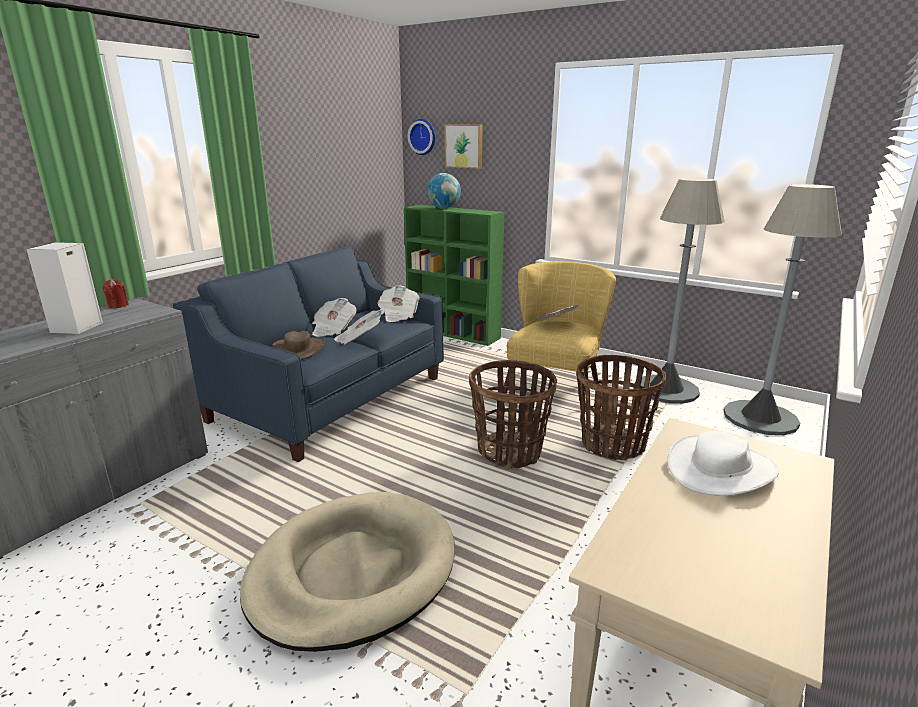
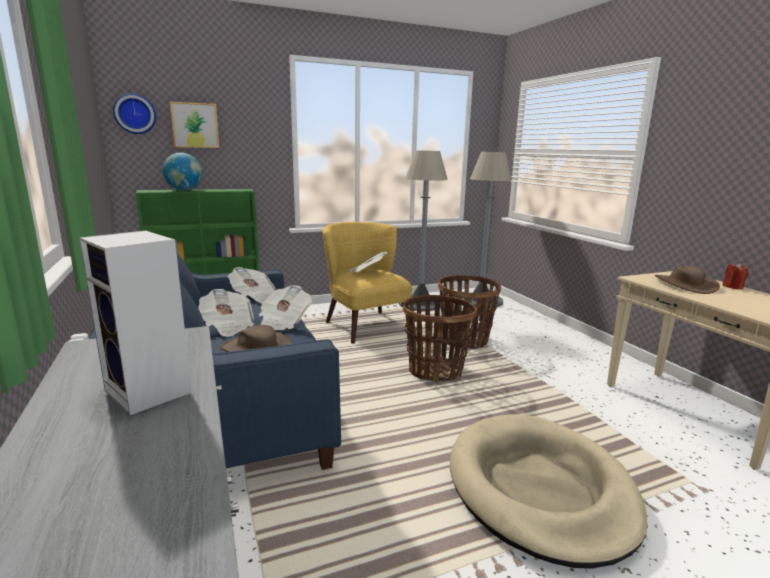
camera: 55 degrees left, 5 degrees down
(118, 305) = (80, 355): red candle -> red candle (733, 287)
(721, 469) = (685, 284): white hat -> brown hat

